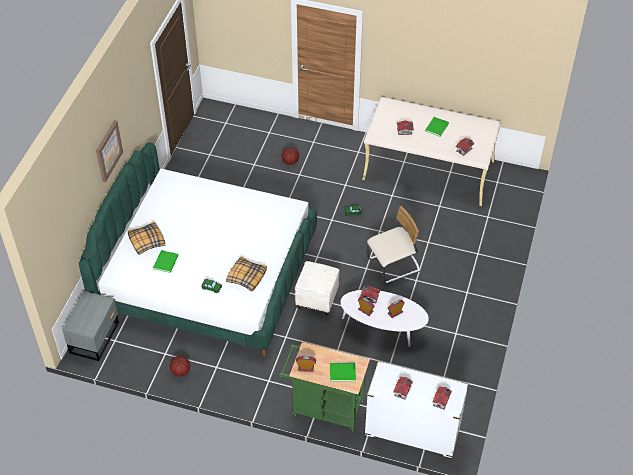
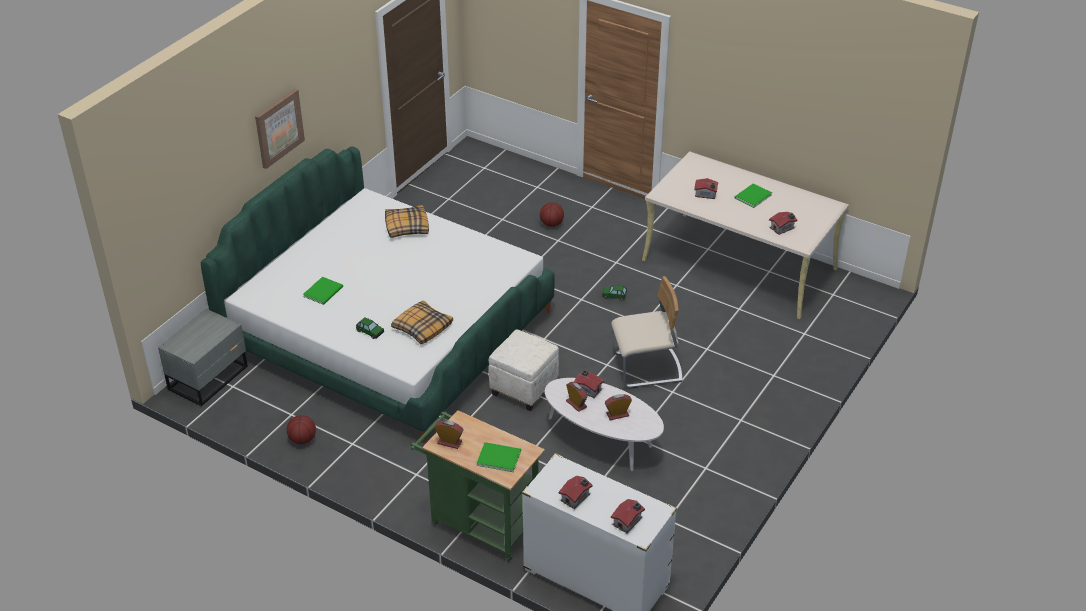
camera: 15 degrees right, 10 degrees down
(146, 241) = (309, 264): pillow -> pillow (406, 227)

